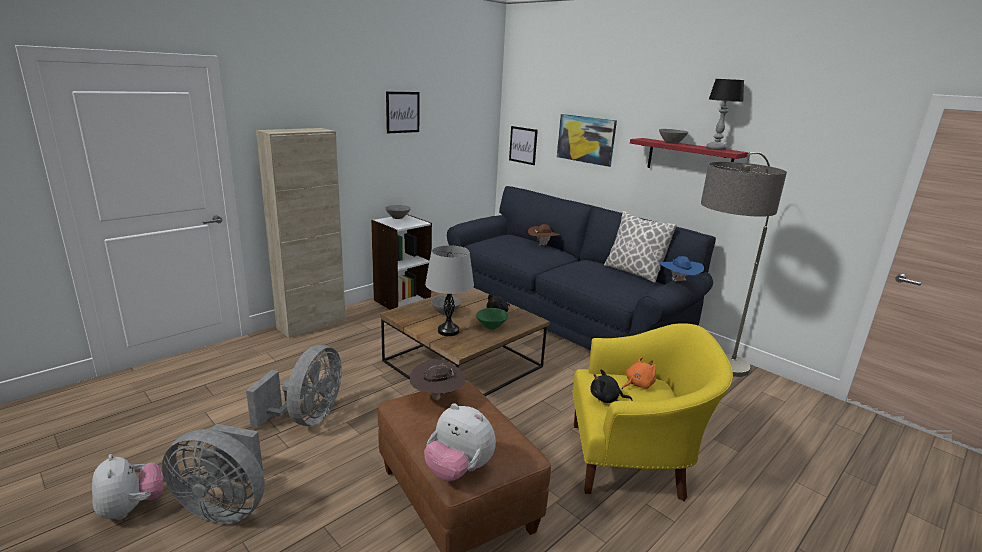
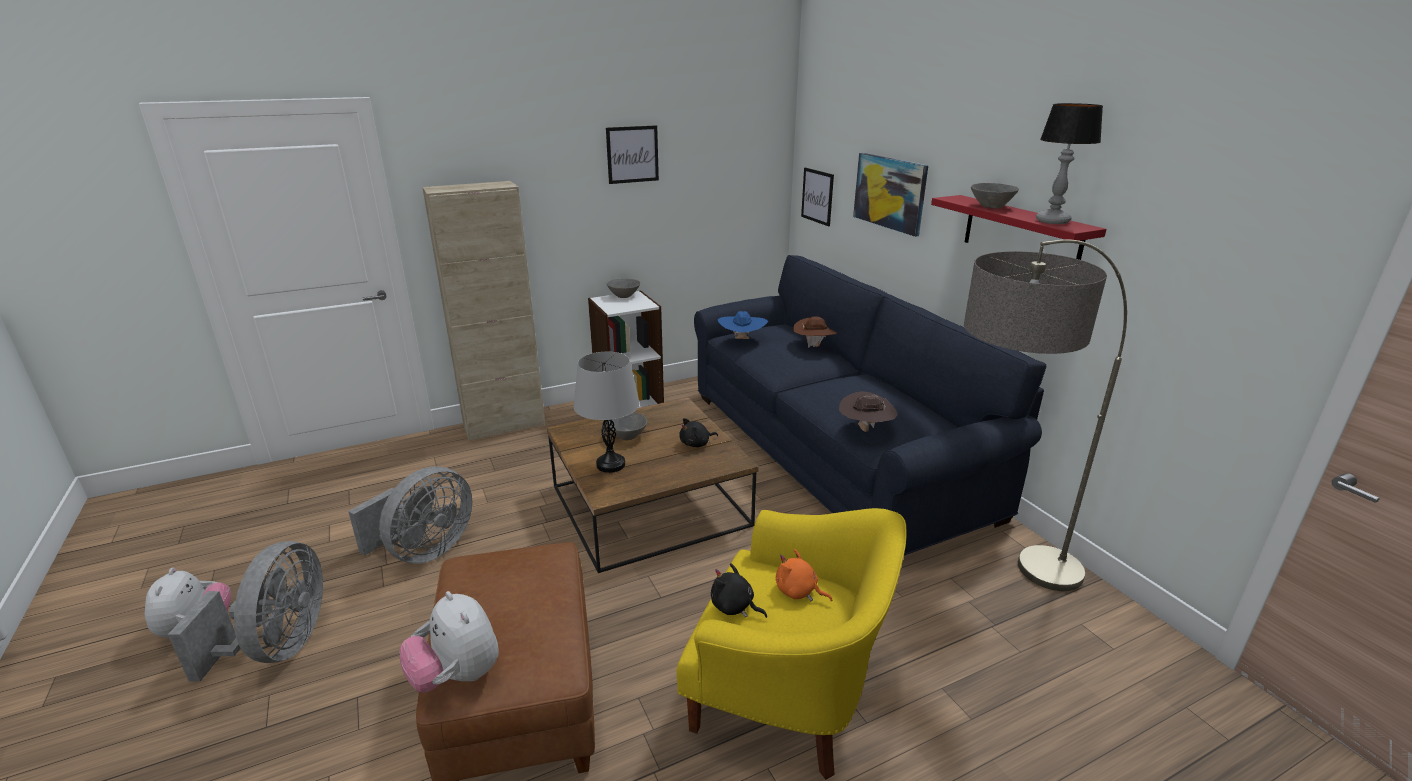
camera: 20 degrees right, 5 degrees up
(225, 506) = (279, 647): grey fan -> grey fan turned 120 degrees counterclockwise
(437, 397) = (509, 564): brown hat -> brown hat (865, 430)
(491, 326) = (671, 464): green bowl -> none
(633, 272) = (919, 404): pillow -> none
(637, 384) = (798, 591): orange plush toy -> orange plush toy turned 135 degrees counterclockwise
(678, 282) = (959, 432): blue hat -> blue hat (742, 340)

